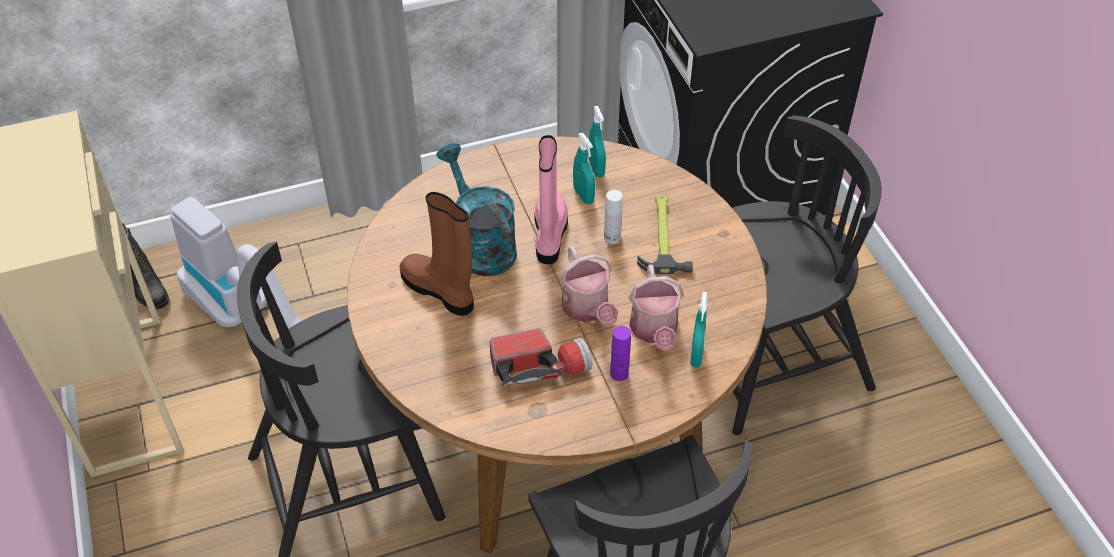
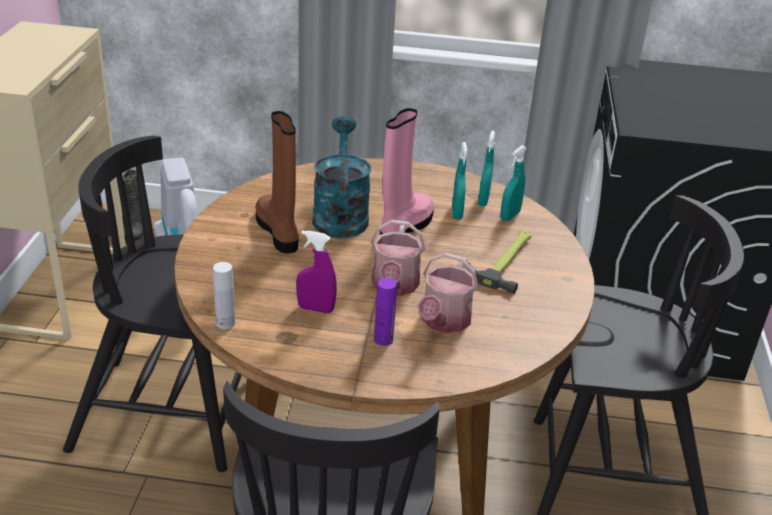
camera: 25 degrees right, 15 degrees down
(540, 367) = (316, 309): flashlight -> purple spray bottle
(612, 237) = (459, 247): white bottle -> white bottle (225, 323)
(696, 355) = (468, 353): turquoise spray bottle -> turquoise spray bottle (510, 216)

